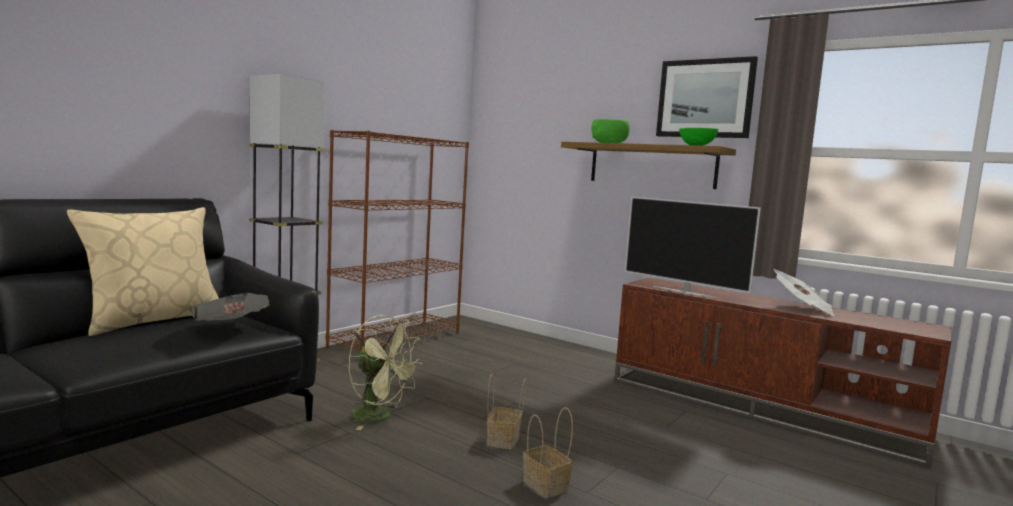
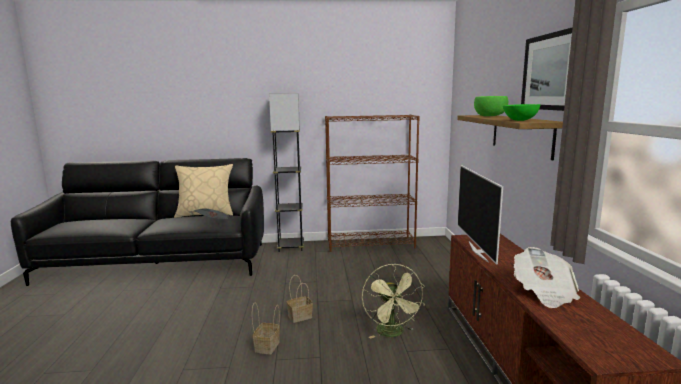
camera: 50 degrees right, 5 degrees up
(379, 417) = (276, 284): green fan -> green fan (393, 333)

